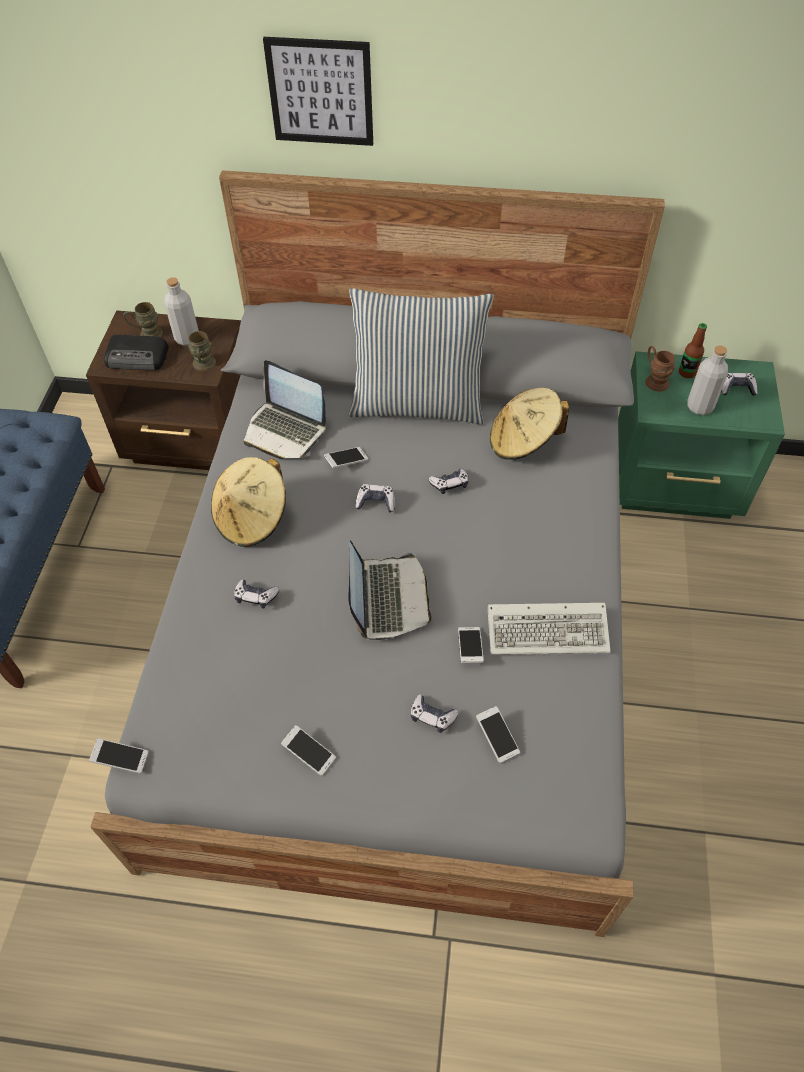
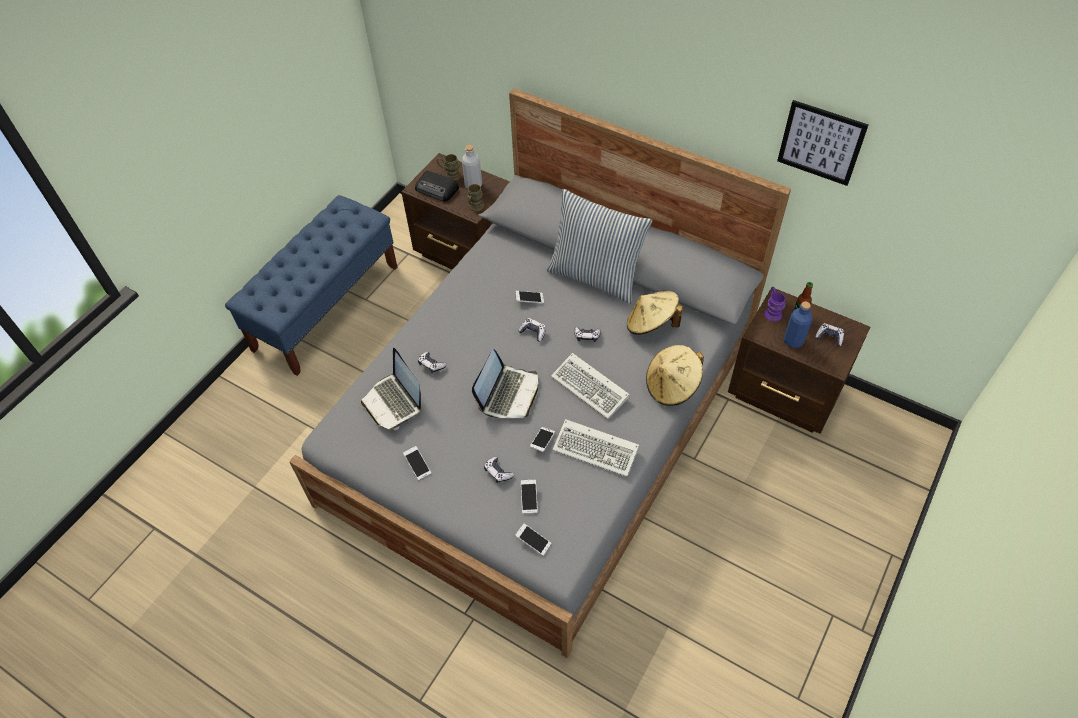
camera: 25 degrees right, 0 degrees up
(121, 759) = (316, 429): phone -> phone (533, 541)
(252, 518) = (454, 316): beige hat -> beige hat (672, 386)
(285, 431) = (502, 267): laptop -> laptop (394, 402)
(320, 92) = (579, 59): picture -> picture (821, 142)
(495, 550) = (592, 388): none -> keyboard
(654, 380) = (772, 311): brown mug -> purple mug
(675, 485) = (785, 395): green nightstand -> brown nightstand
(699, 406) = (793, 341): grey bottle -> blue bottle

